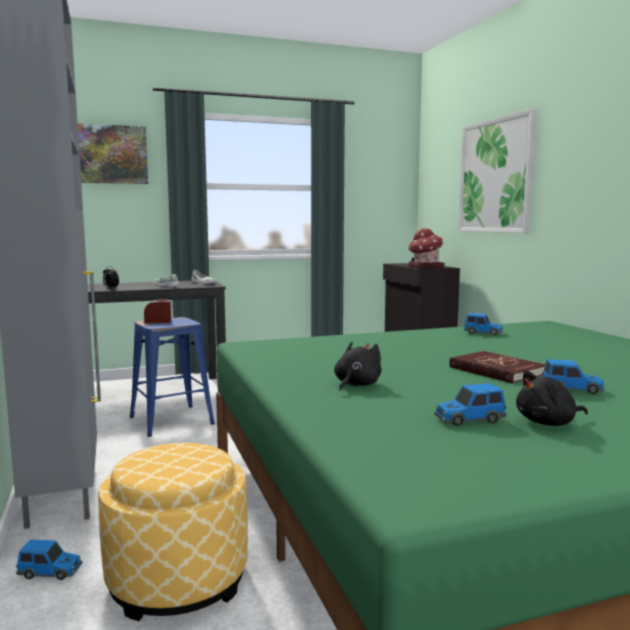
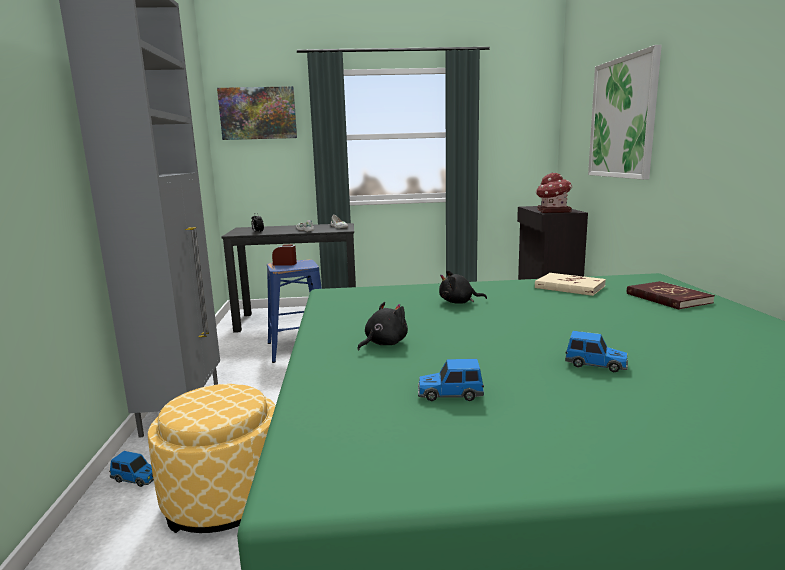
camera: 15 degrees right, 5 degrees up
(483, 333) = (569, 287): toy car -> beige book
(496, 371) = (537, 335): red book -> red book (667, 298)
(548, 423) = (528, 405): black plush toy -> black plush toy (458, 302)

